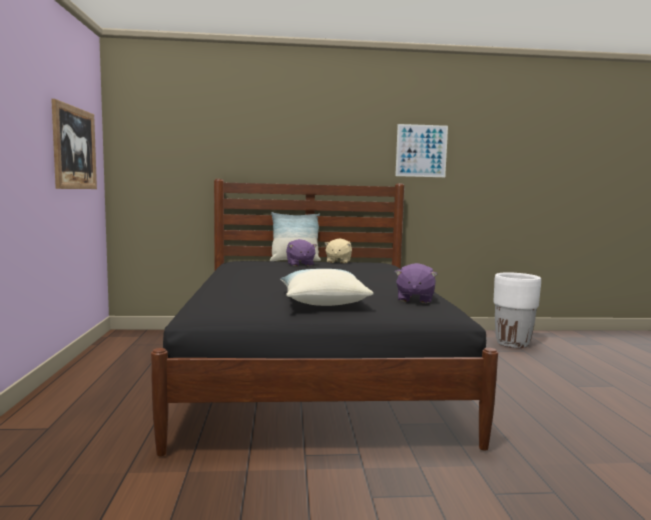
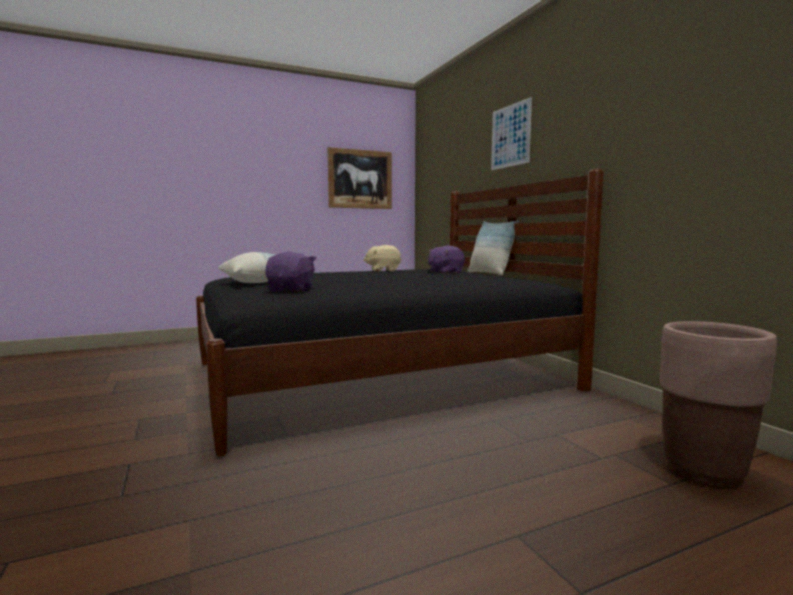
camera: 70 degrees right, 0 degrees up
(338, 262) = (503, 276): beige plush toy -> beige plush toy (383, 270)
(414, 299) = (291, 290): purple plush toy -> purple plush toy turned 105 degrees clockwise
(421, 151) = (639, 110): picture -> picture (510, 136)
(512, 344) = (703, 472): white planter -> brown planter

